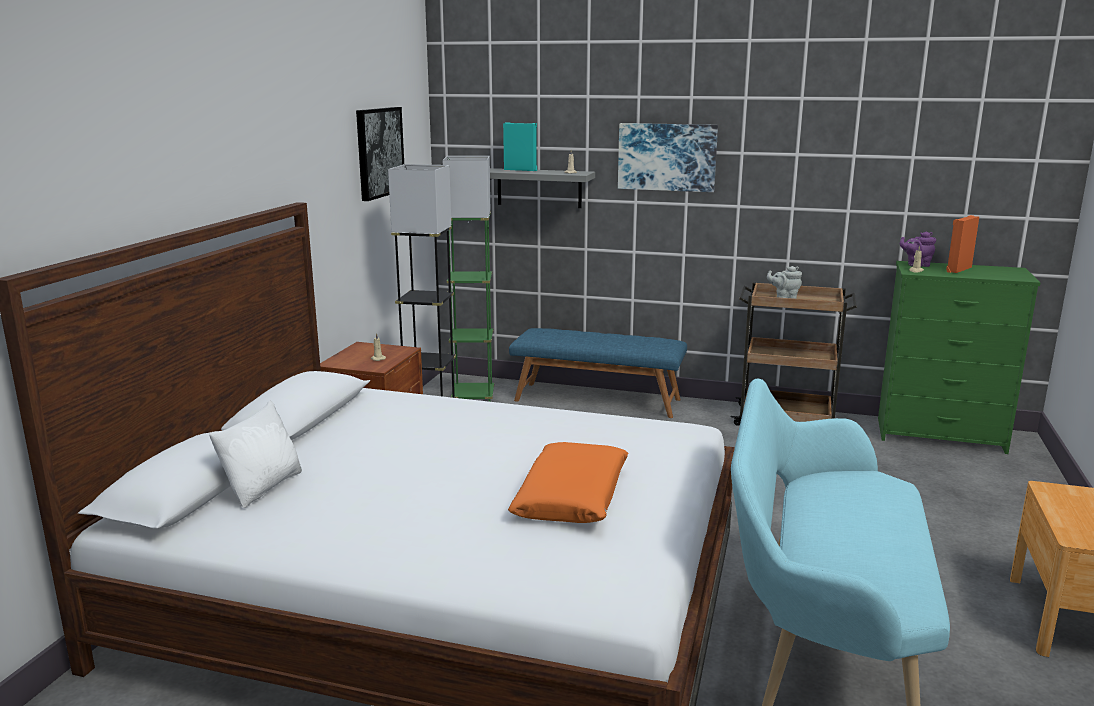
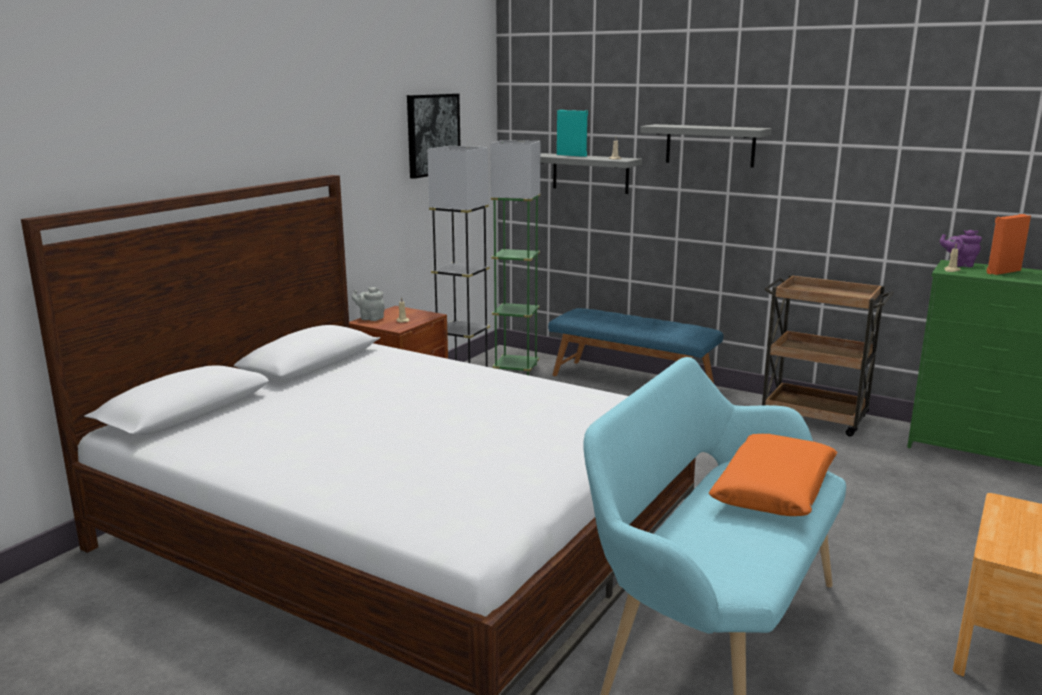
camera: 15 degrees right, 0 degrees up
(263, 487) = (241, 414): white pillow -> none
(572, 497) = (490, 451): orange pillow -> orange pillow (774, 489)
(667, 157) = (710, 145): picture -> grey shelf
(784, 297) = (816, 291): grey teapot -> grey teapot (370, 318)

